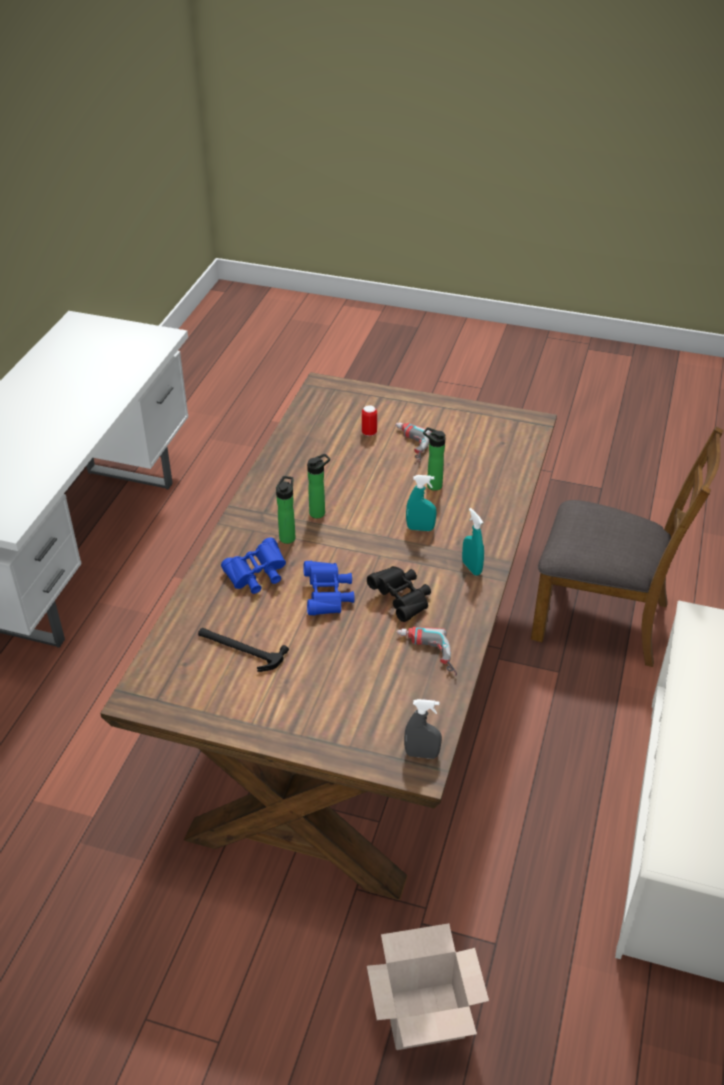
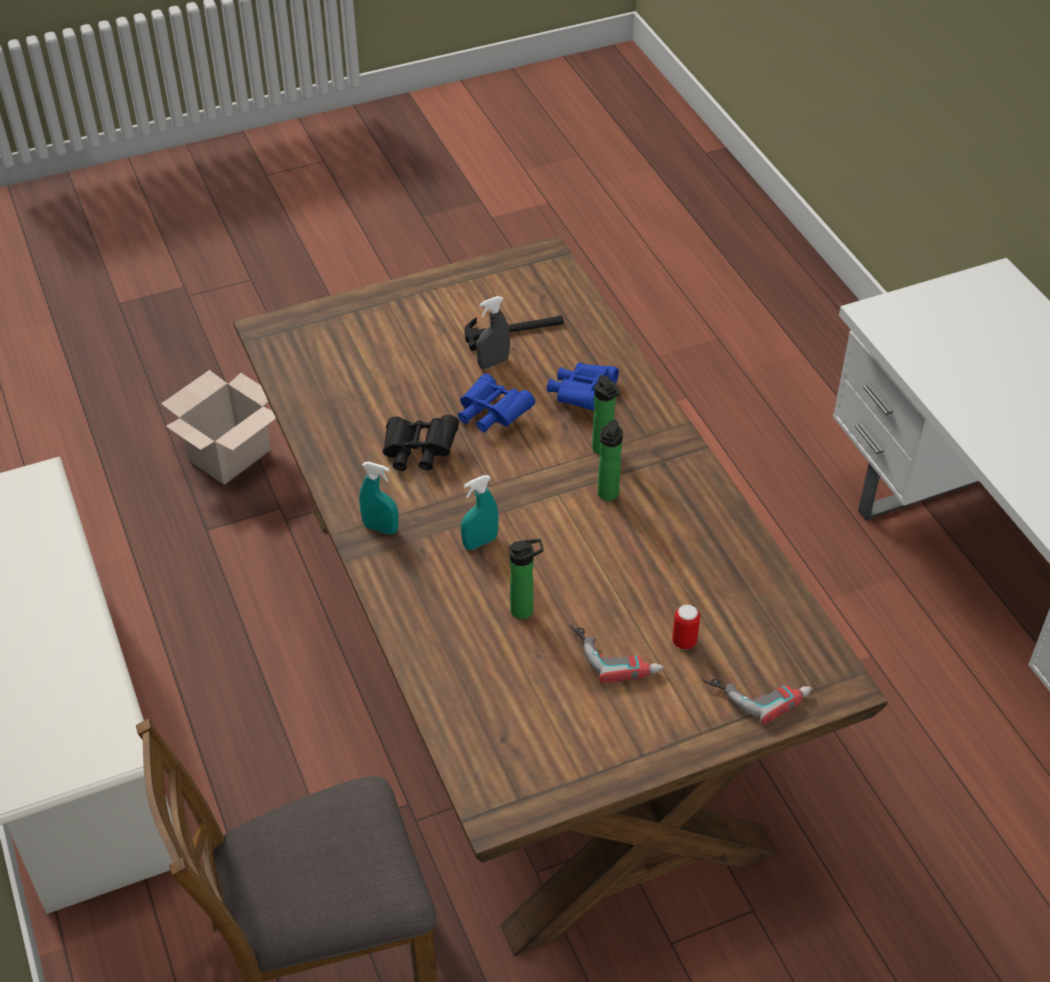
camera: 140 degrees right, 5 degrees up
(422, 754) = (275, 340): grey spray bottle -> grey spray bottle (493, 363)
(426, 655) = (344, 415): power drill -> power drill (757, 690)

